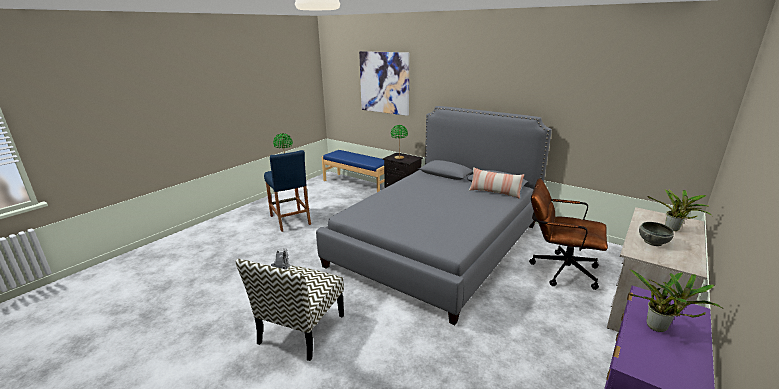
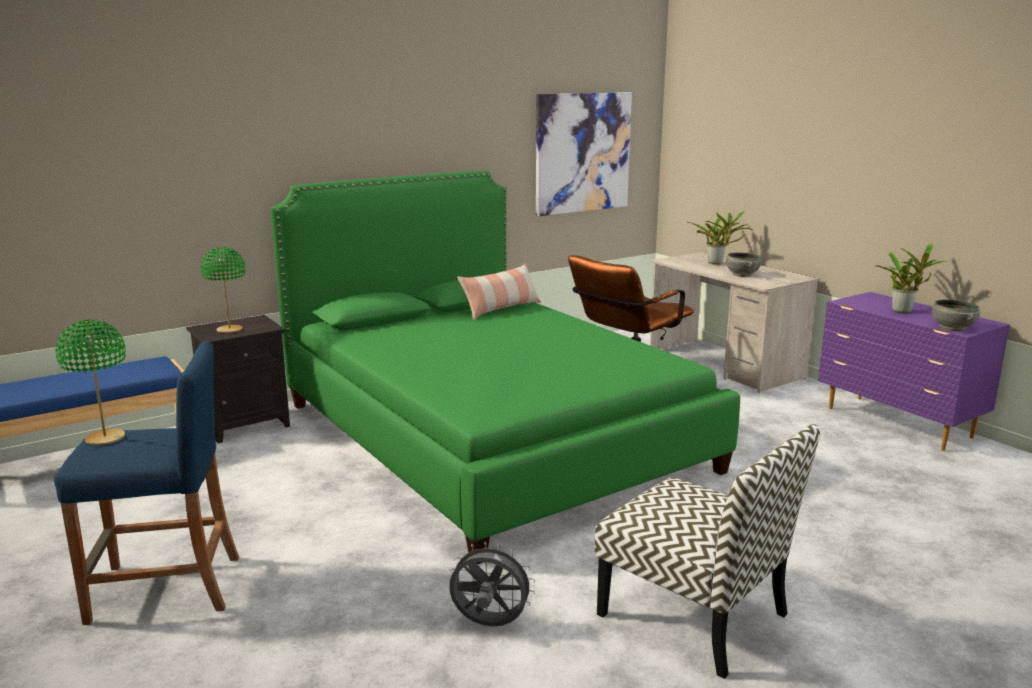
camera: 70 degrees left, 5 degrees down
(384, 83) = (114, 153): picture -> picture (582, 153)
(437, 244) = (489, 436): grey bed -> green bed
(635, 358) = (951, 327): none -> grey bowl

